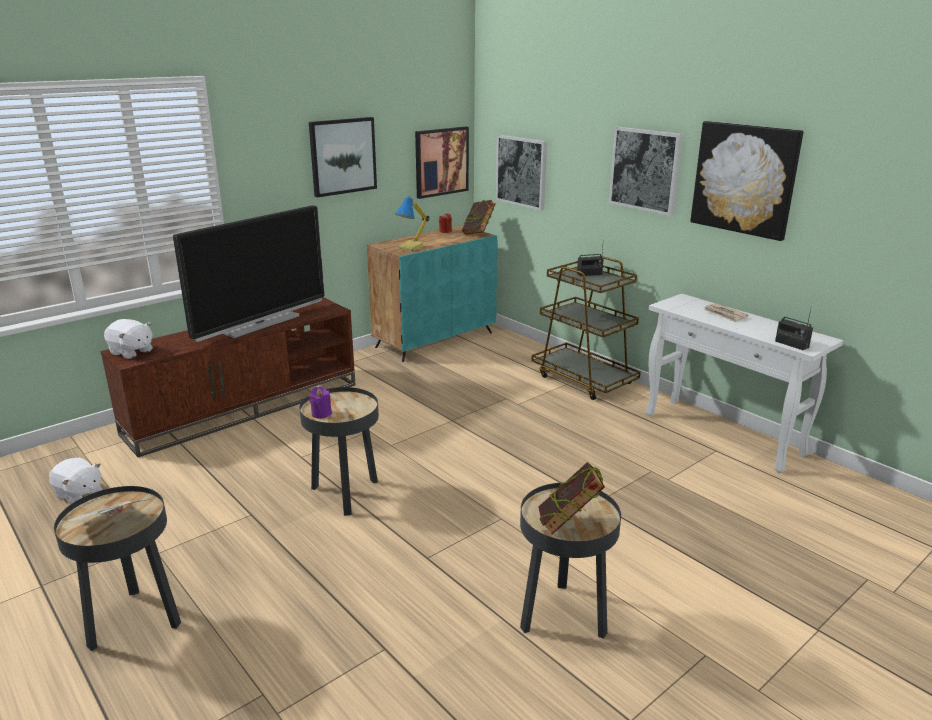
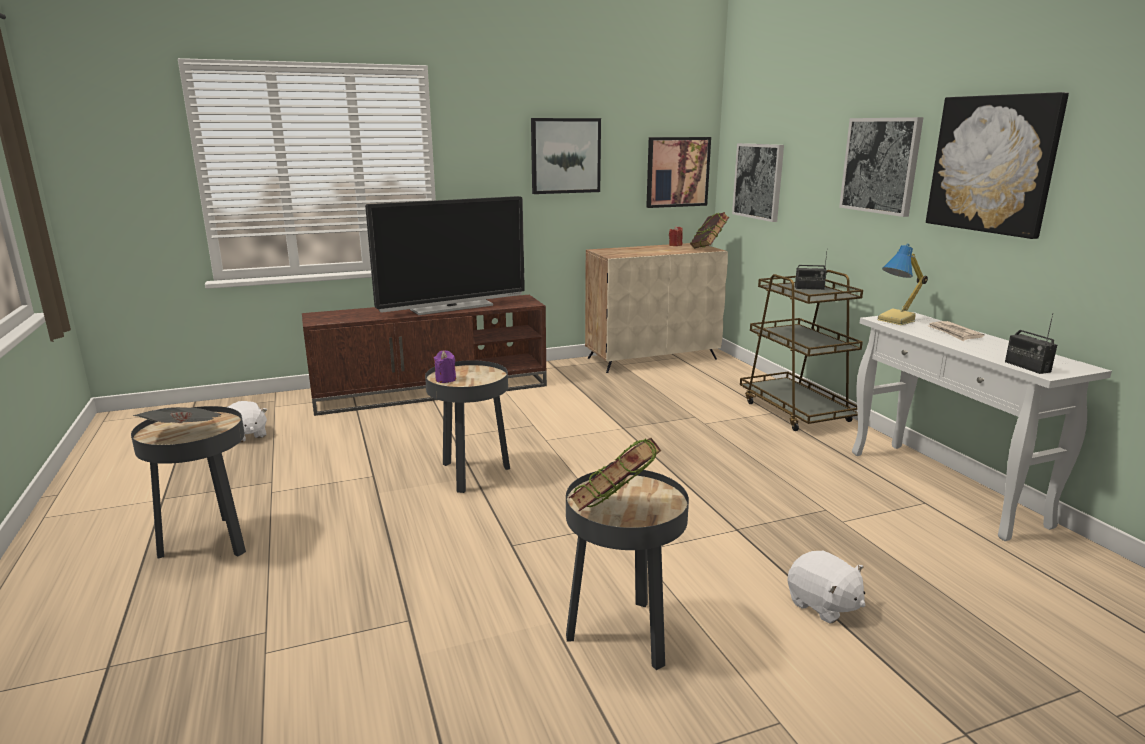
camera: 20 degrees right, 5 degrees down
(131, 352) = (324, 316): white plush toy -> white plush toy (823, 605)
(411, 248) = (627, 254): table lamp -> table lamp (897, 320)
(435, 339) = (652, 358): turquoise cabinet -> beige cabinet

